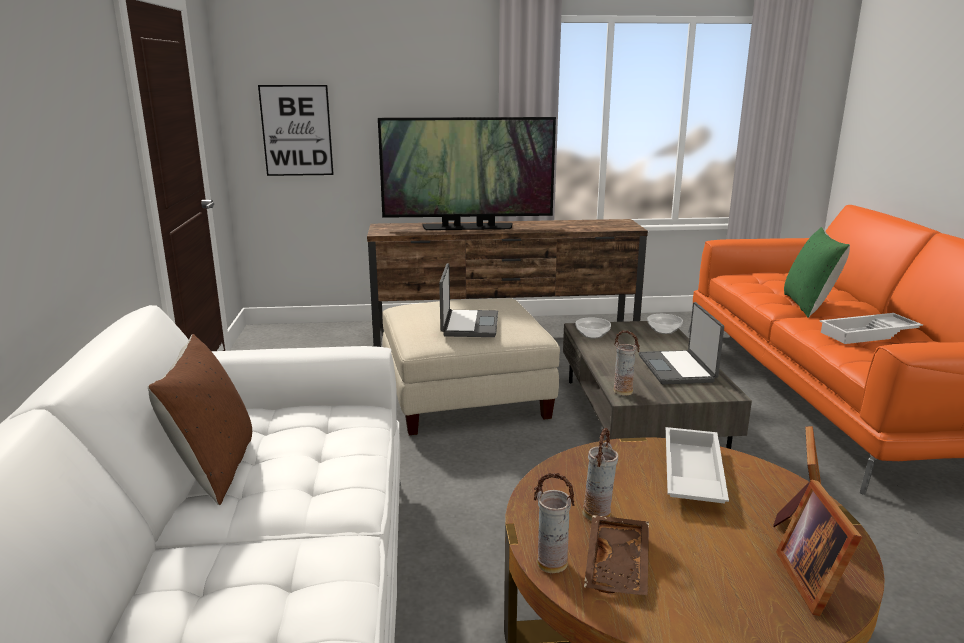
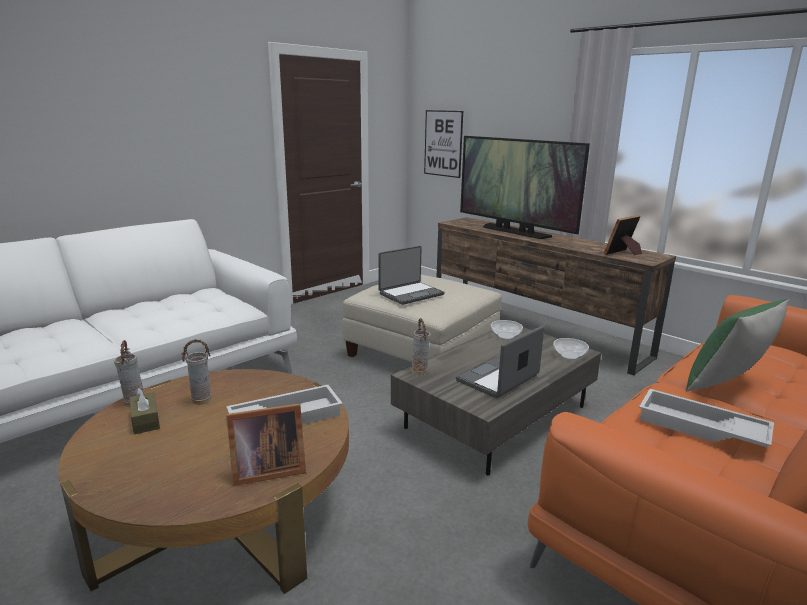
camera: 50 degrees right, 0 degrees up
(213, 470) = (147, 303): brown pillow -> none
(619, 565) = (145, 421): brown tray -> brown tissue box
(814, 580) = (173, 491): picture frame -> picture frame (623, 253)

